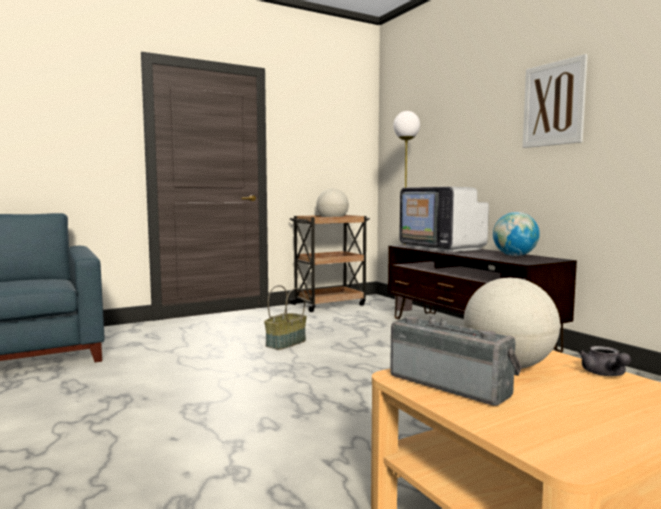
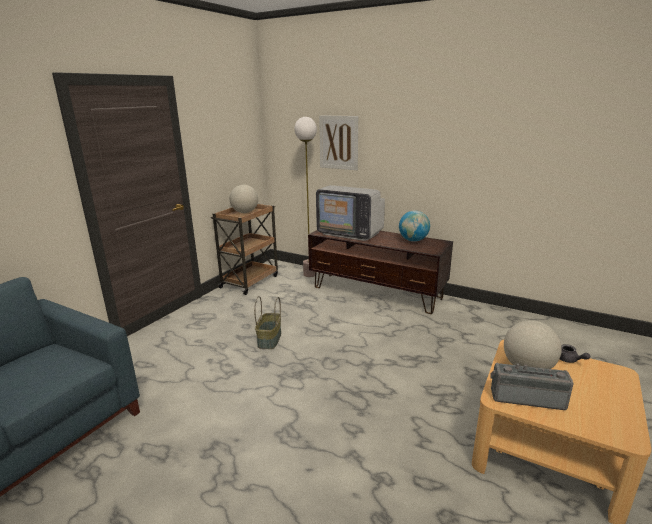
camera: 30 degrees left, 15 degrees up
(553, 104) = (436, 131): picture -> picture (338, 142)

